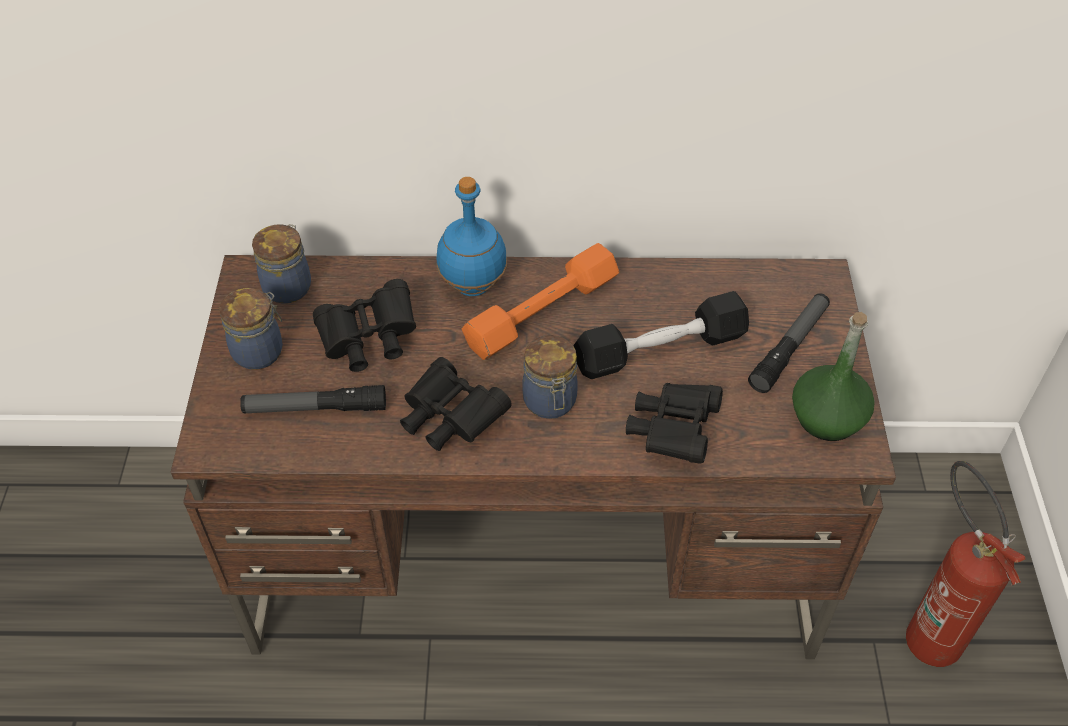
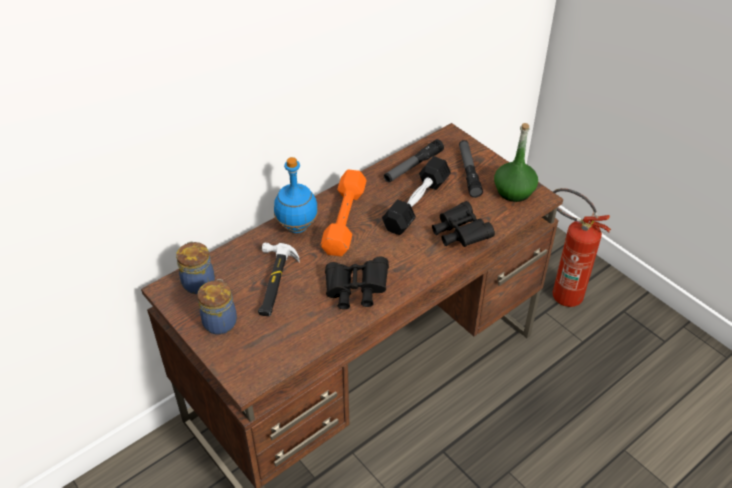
camera: 40 degrees left, 5 degrees down
(315, 408) = (283, 329): flashlight -> flashlight (413, 166)
(368, 340) = (273, 282): black binoculars -> hammer
(550, 402) = (393, 256): jar -> none

